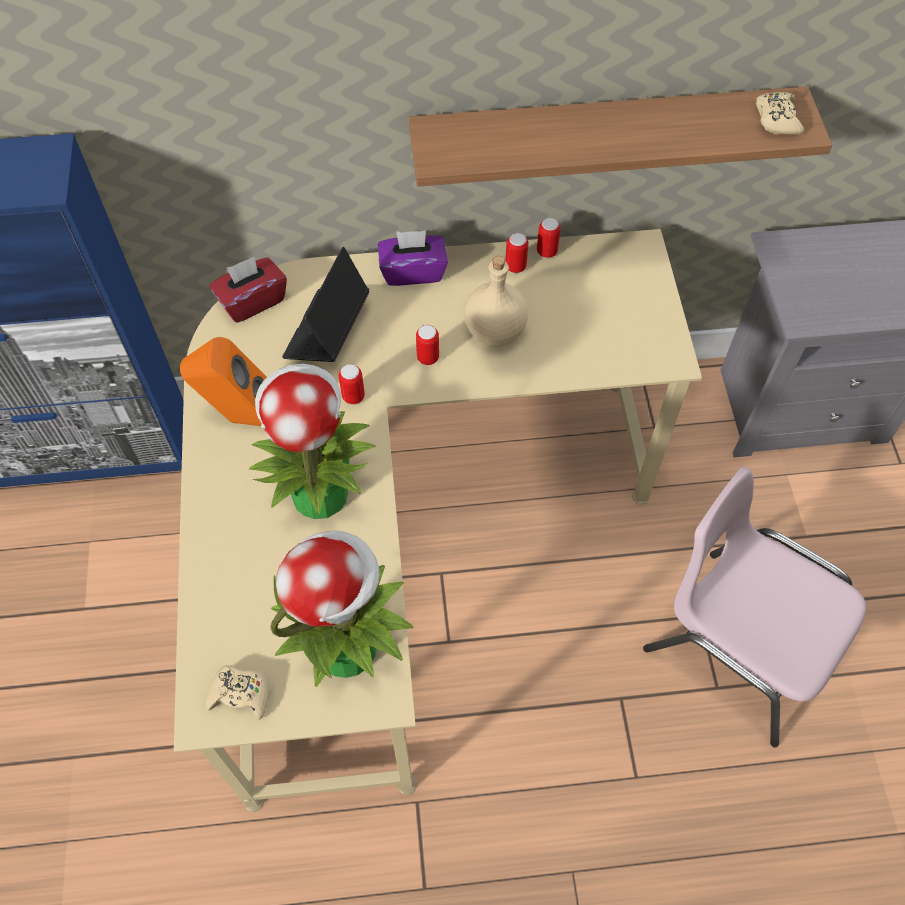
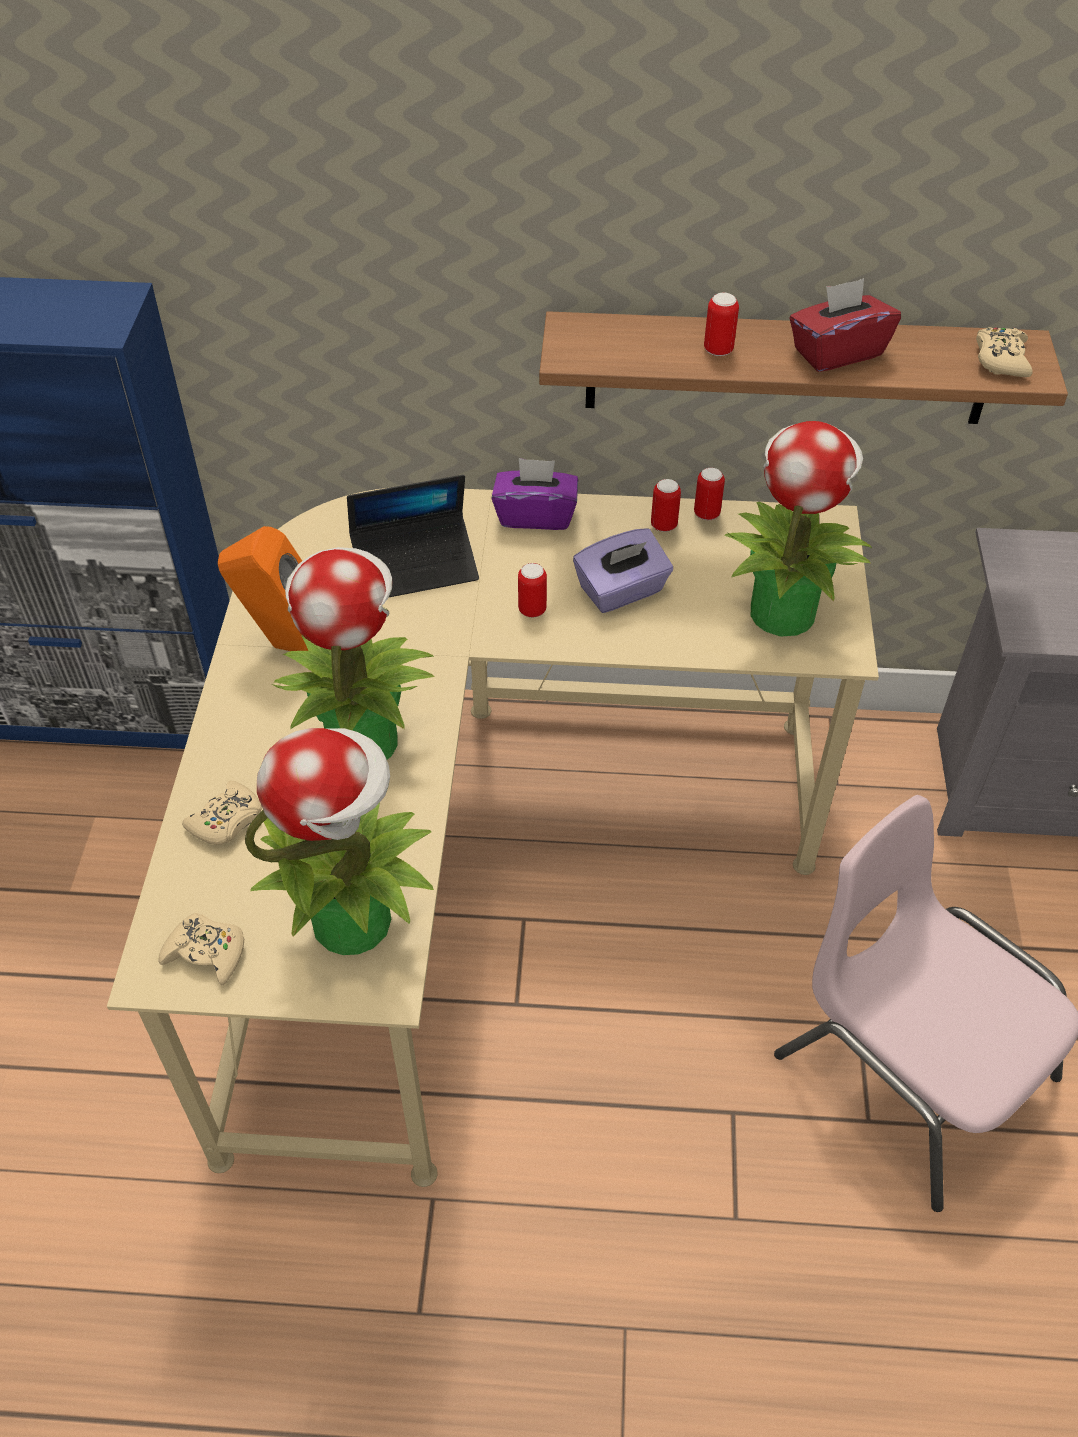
camera: 10 degrees right, 10 degrees down
(229, 579) = (227, 820): none -> beige game controller
(252, 301) = (333, 523): red tissue box -> red tissue box (837, 352)
(327, 331) = (415, 566): laptop -> laptop turned 135 degrees counterclockwise
(353, 396) = (430, 640): can -> can (718, 350)
(494, 331) = (622, 591): beige bottle -> purple tissue box
(620, 331) = (782, 611): none -> potted plant

